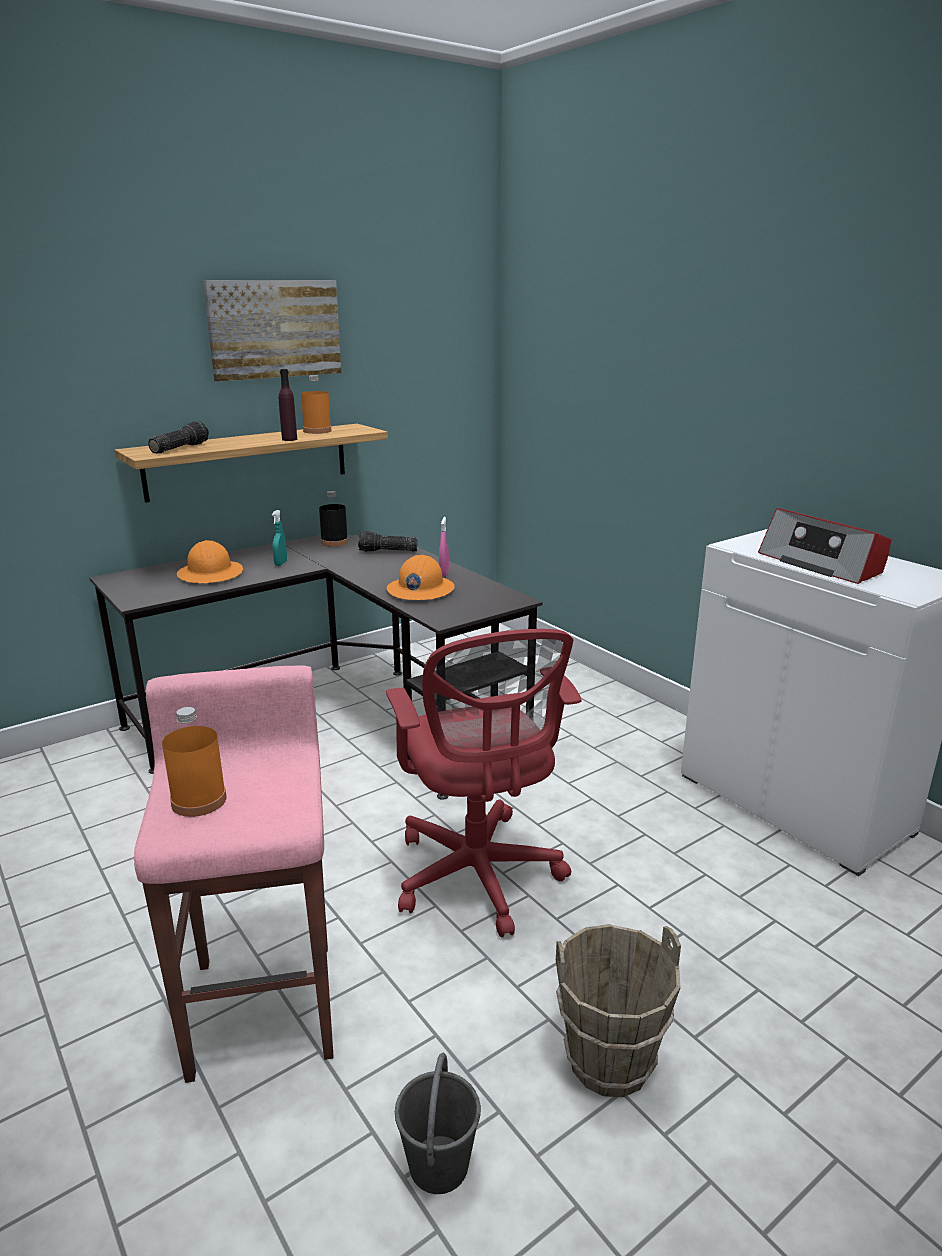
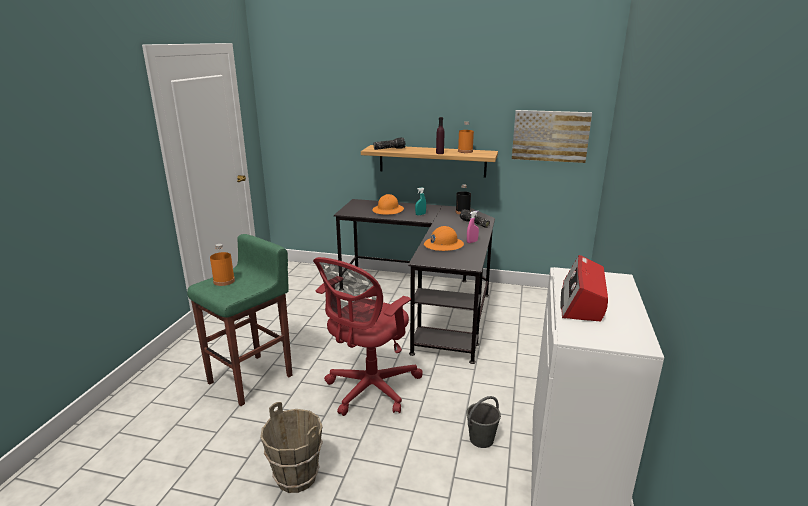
camera: 50 degrees right, 0 degrees up
(265, 1004) = (252, 379): pink stool -> green stool
(274, 329) = (454, 95): picture -> picture (550, 136)
(439, 1163) = (214, 454): grey bucket -> grey bucket (482, 439)

